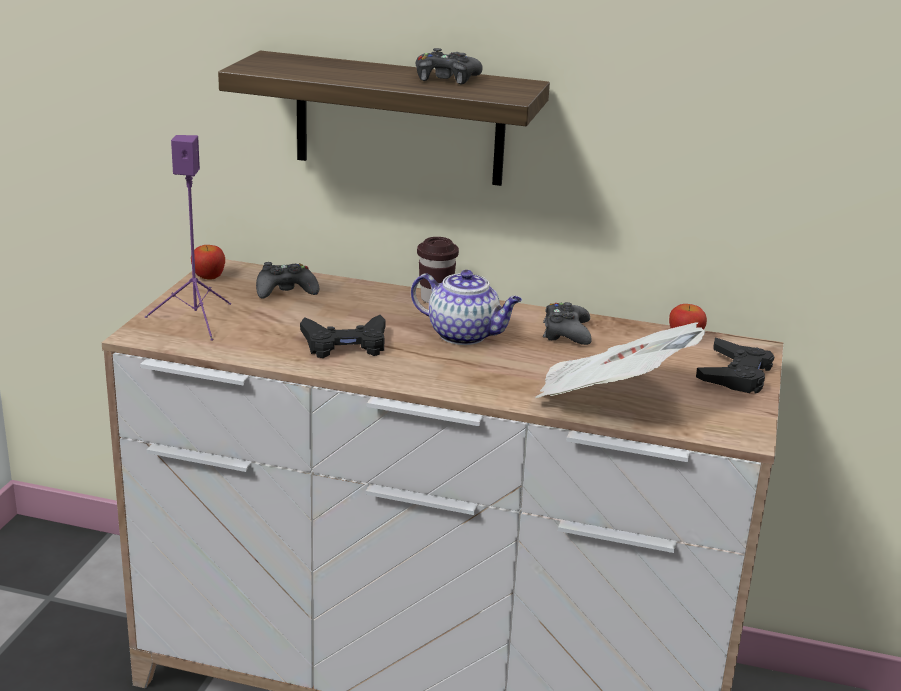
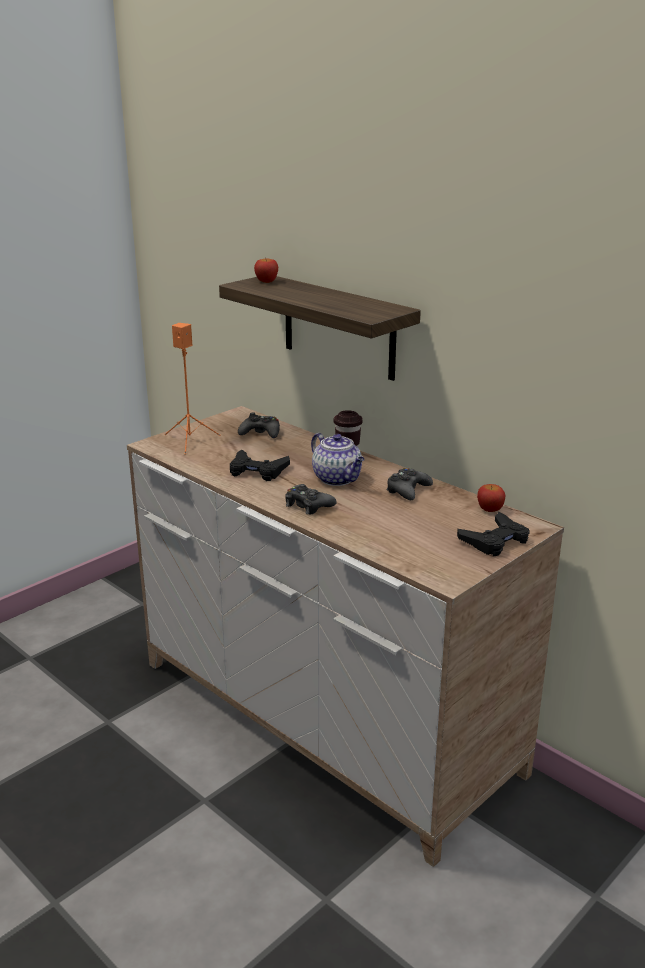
camera: 30 degrees right, 0 degrees up
(196, 319) = (190, 441): purple speaker -> orange speaker
(208, 277) = (226, 417): apple -> apple (266, 281)
(446, 78) = (350, 301): black game controller -> black game controller (308, 505)
(610, 399) = (383, 537): newspaper -> none

